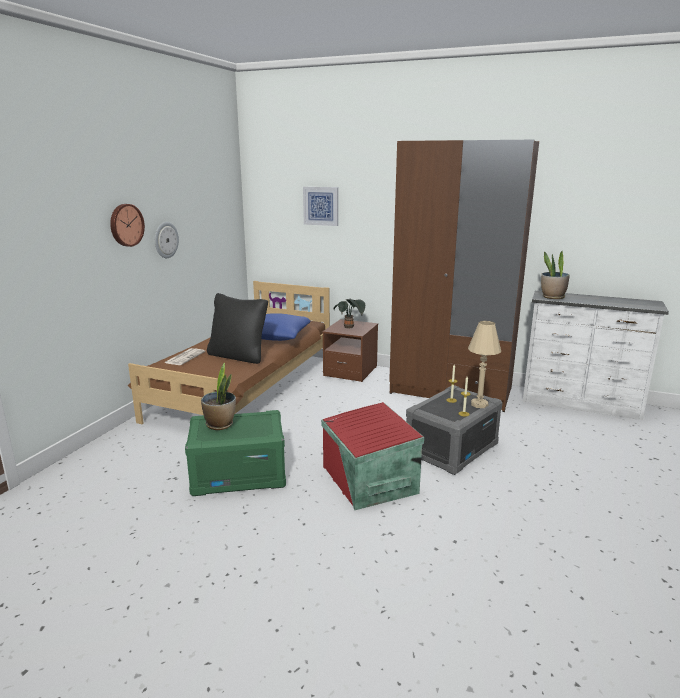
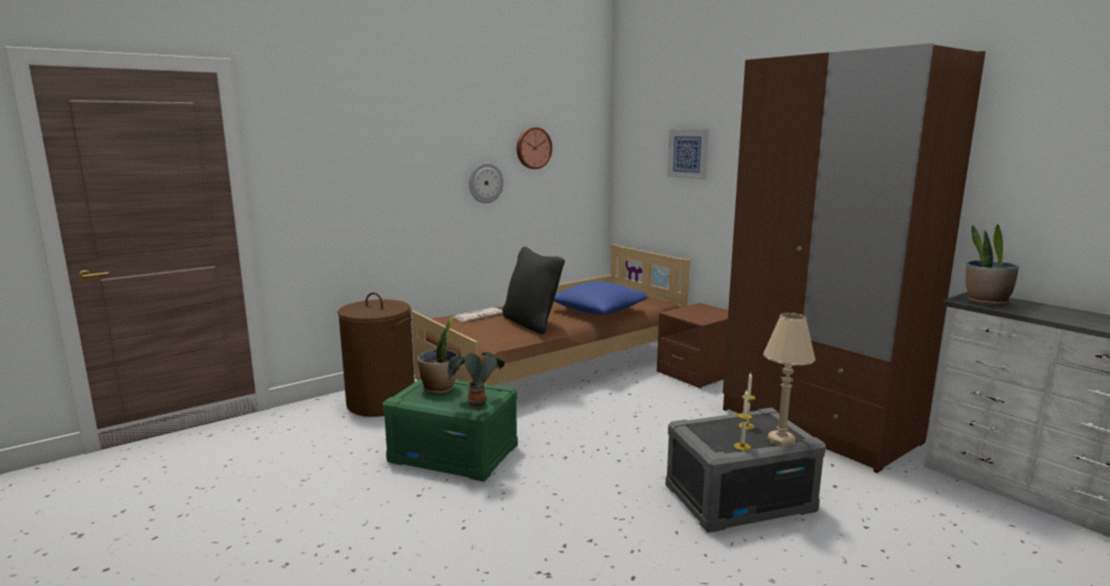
camera: 30 degrees right, 5 degrees down
(126, 225) = (432, 161): wall clock -> wall clock (533, 148)
(128, 451) = (381, 403): none -> brown laundry basket
(349, 327) = (698, 313): potted plant -> potted plant (477, 405)
(368, 480) = (586, 504): red storage box -> none

